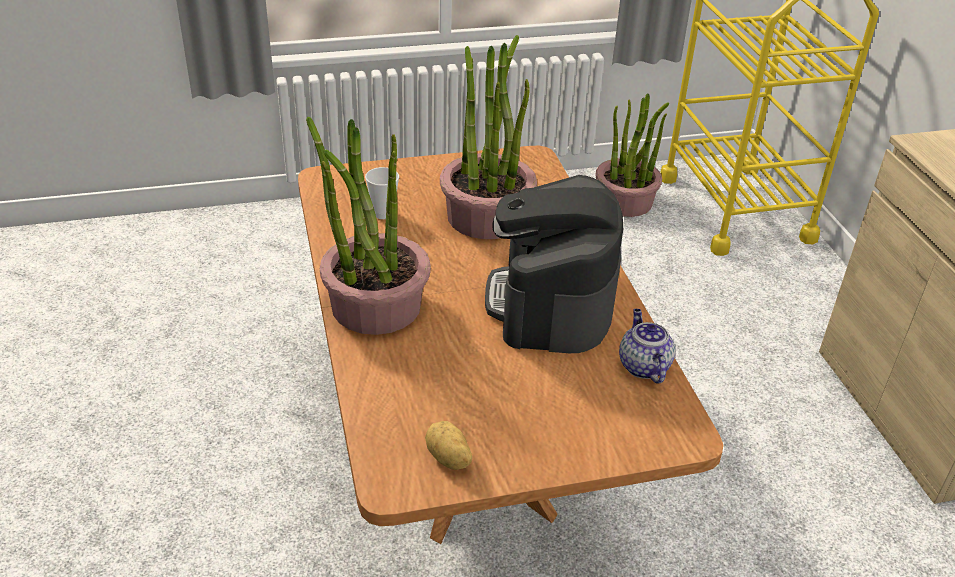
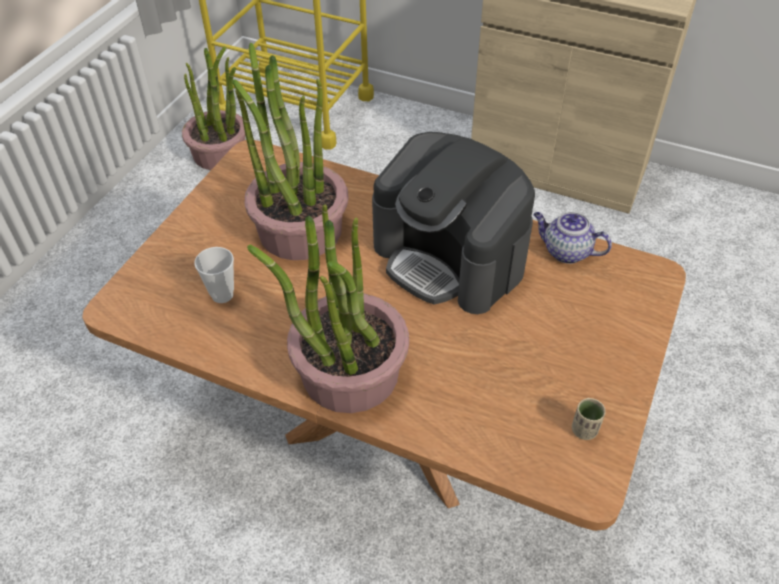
camera: 50 degrees left, 10 degrees up
(448, 459) = (584, 430): potato -> beige cup

